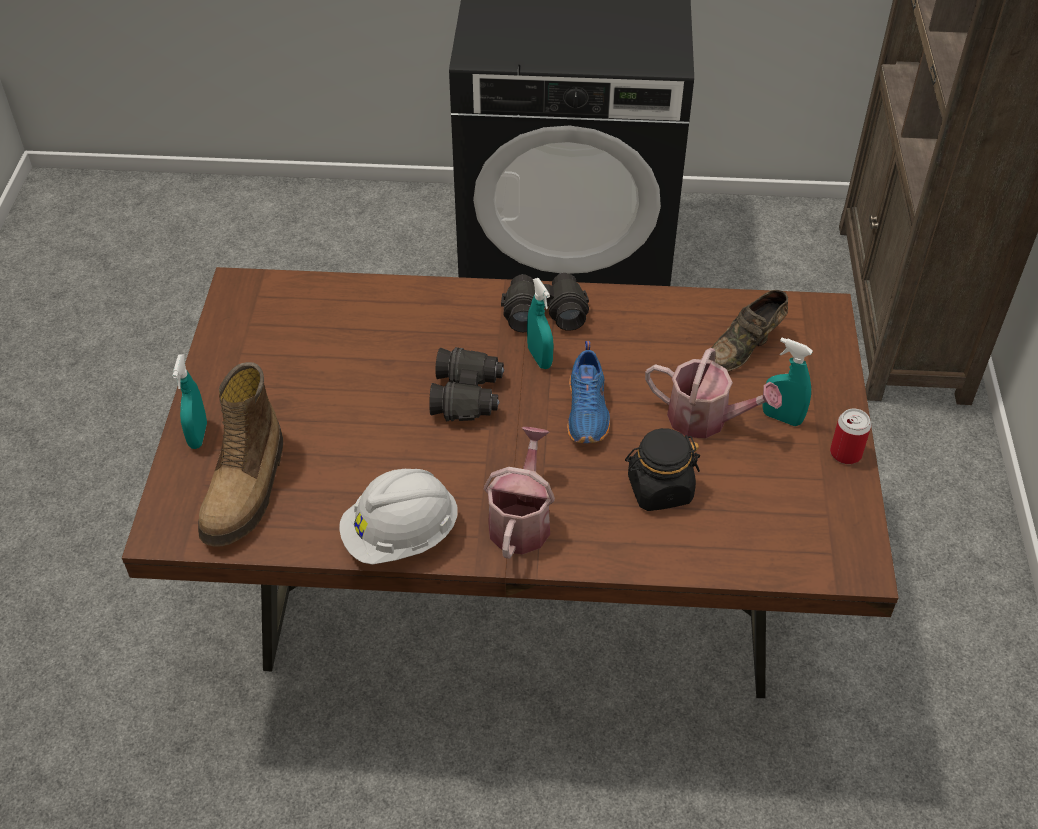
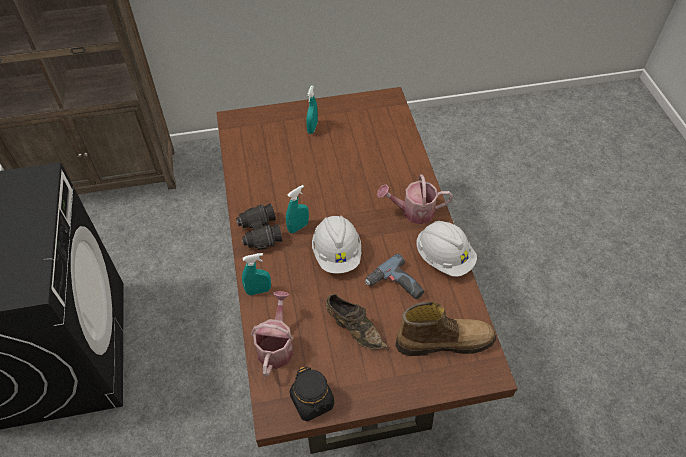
camera: 105 degrees left, 5 degrees up
(198, 435) = (415, 384): turquoise spray bottle -> turquoise spray bottle (258, 290)
(373, 453) = (395, 286): none -> power drill
(467, 395) = (337, 253): black binoculars -> white hard hat
(588, 411) = (332, 199): blue shoe -> none
(659, 489) = (373, 164): black jar -> black jar (312, 401)
(706, 419) = (322, 154): watering can -> watering can (276, 345)
(744, 349) = (268, 145): brown shoe -> brown shoe (354, 328)
(845, 453) = (328, 106): can -> none

